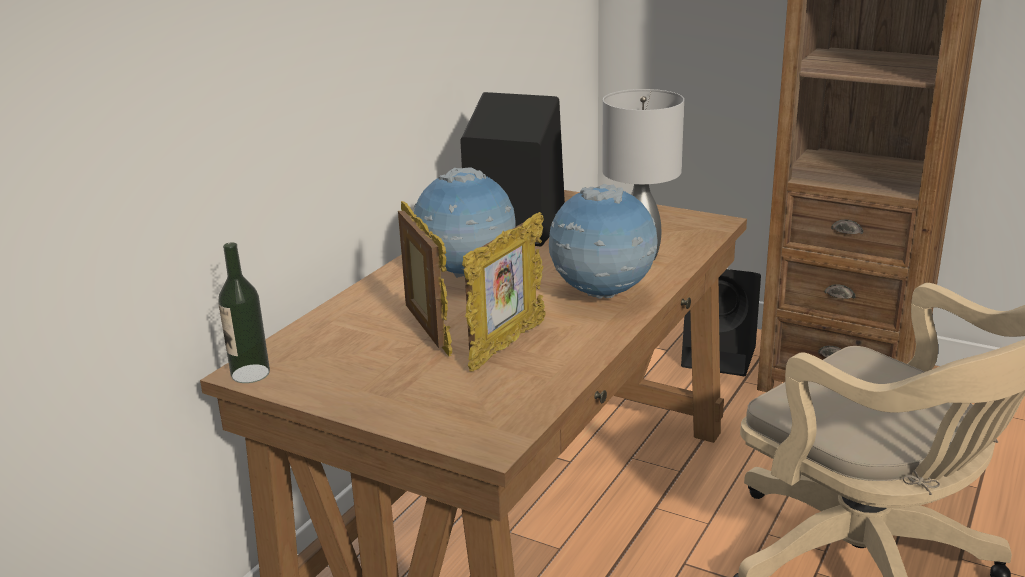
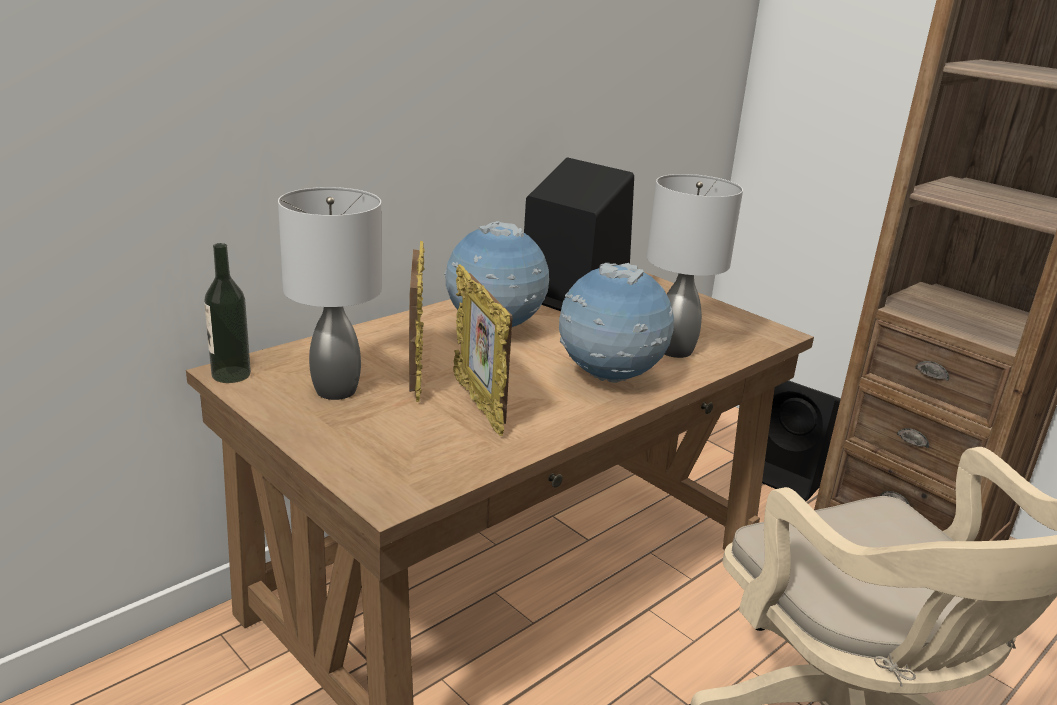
camera: 15 degrees right, 0 degrees up
(363, 364) = (334, 390): none -> grey table lamp
(506, 346) = (479, 405): picture frame -> picture frame turned 105 degrees clockwise

